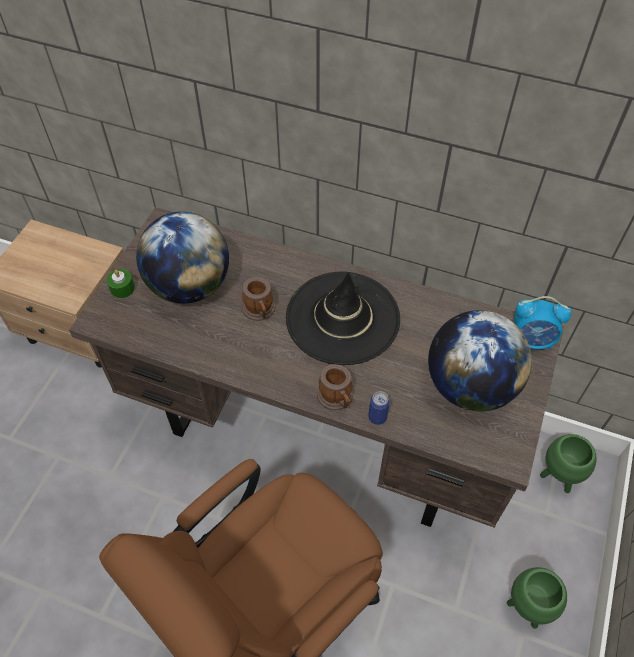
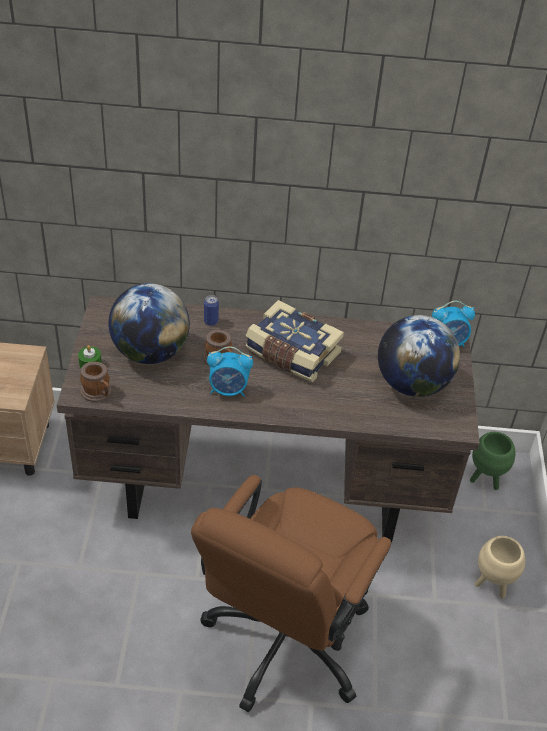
camera: 20 degrees left, 10 degrees down
(255, 350) = (228, 390): none -> alarm clock
(337, 398) = (311, 412): mug -> mug (98, 393)
(342, 318) = (291, 353): black hat -> book
(377, 417) = (348, 419): can -> can (211, 321)
(526, 608) = (491, 585): green planter -> beige planter

